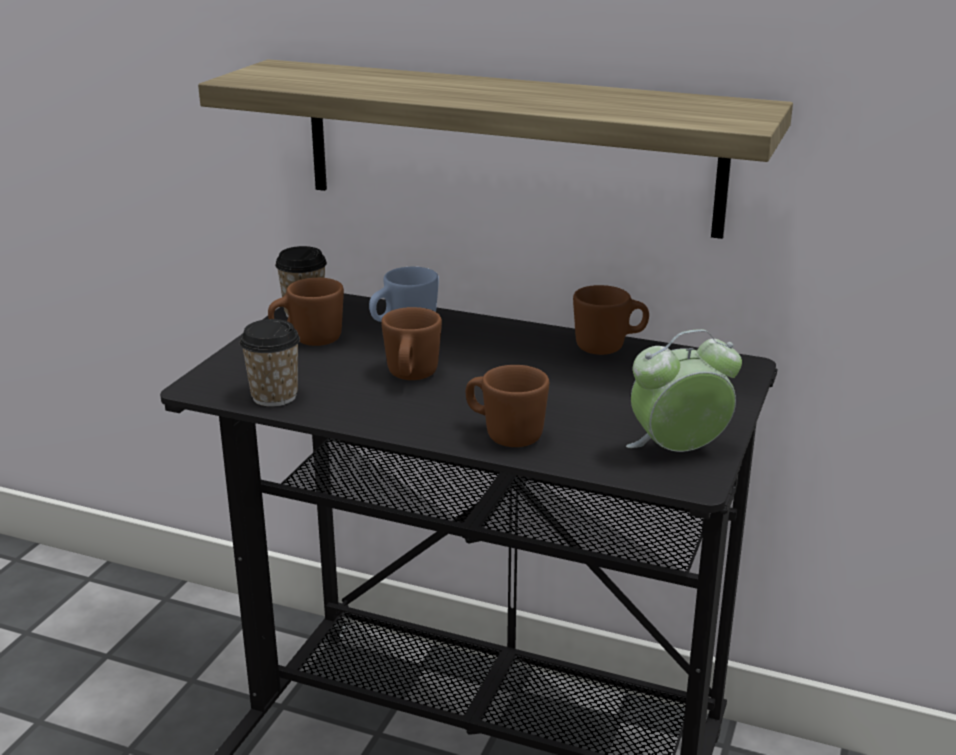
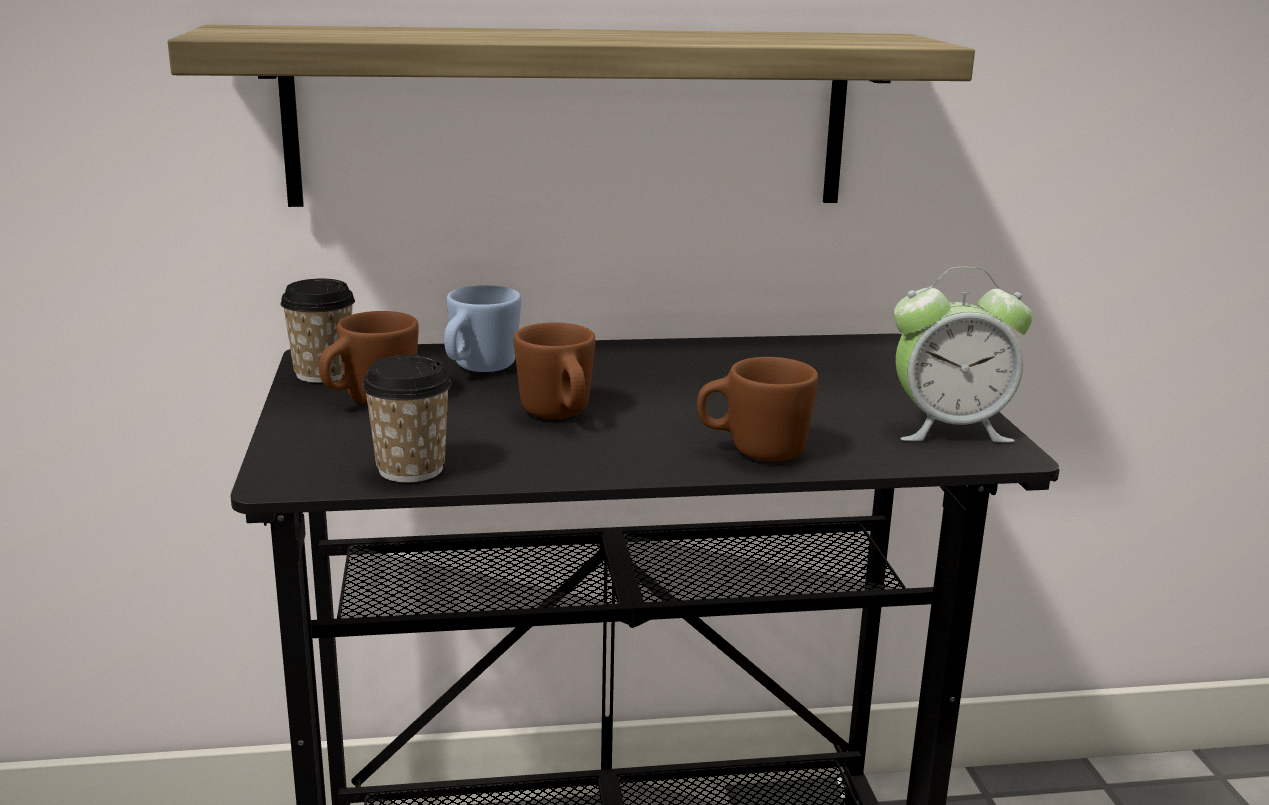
camera: 30 degrees left, 5 degrees down
(609, 347) = (736, 349): brown mug -> none
(678, 451) = (949, 429): alarm clock -> alarm clock turned 135 degrees counterclockwise

